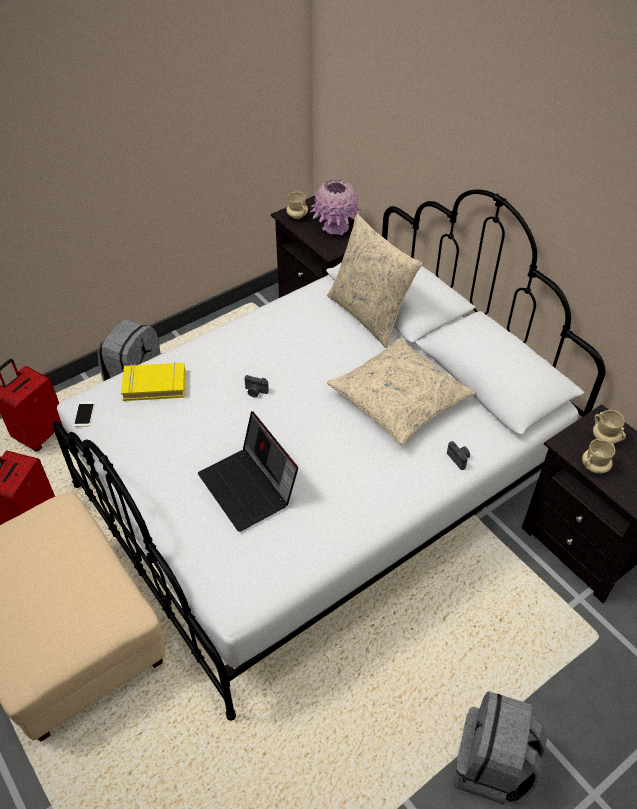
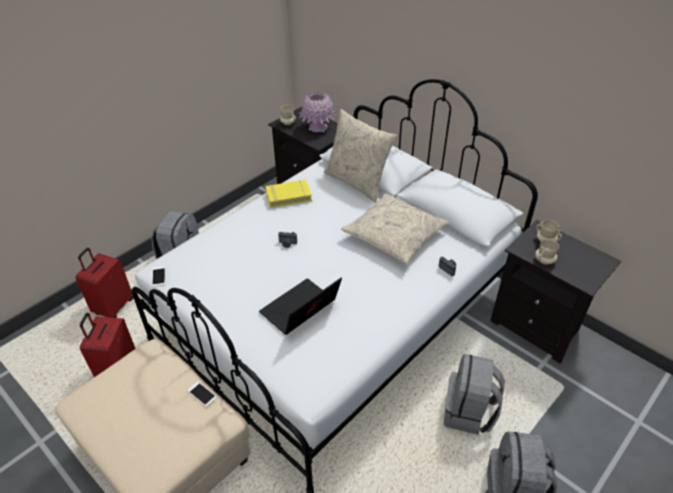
camera: 10 degrees left, 5 degrees down
(110, 575) = (202, 394): none -> phone
(154, 385) = (209, 249): yellow book -> yellow book (288, 196)
(249, 488) = (300, 311): laptop -> laptop turned 90 degrees clockwise
(459, 650) = (468, 413): none -> grey backpack

